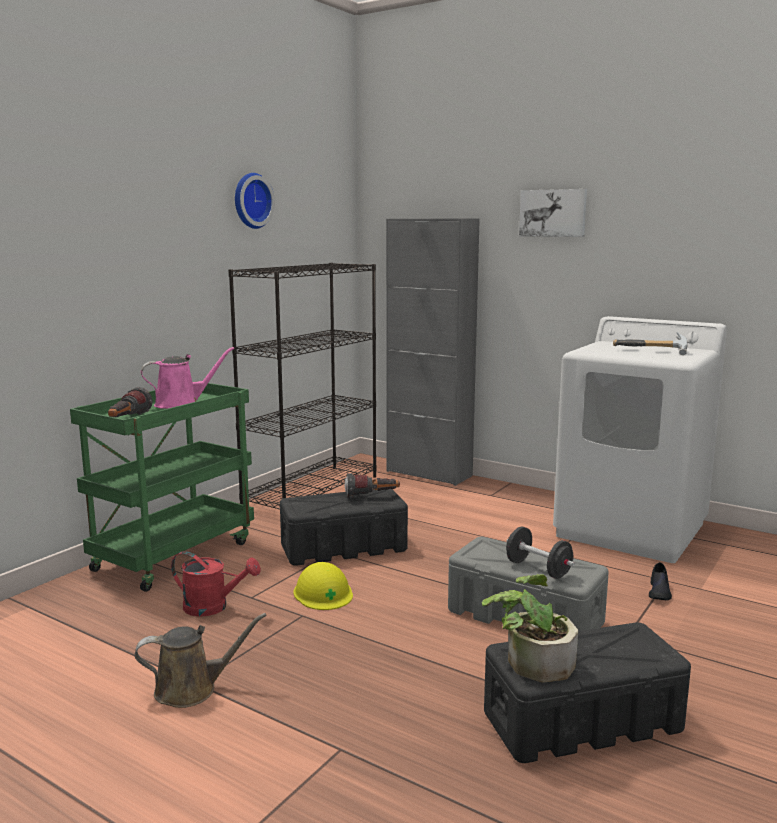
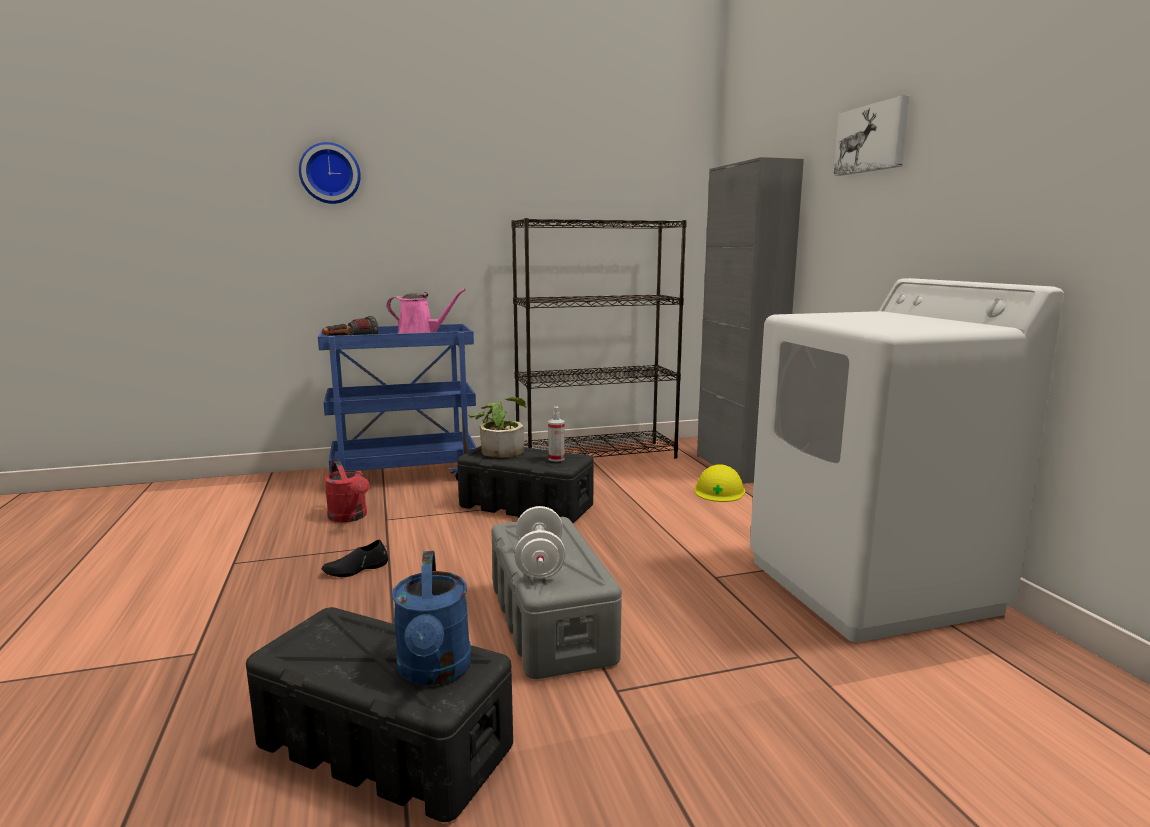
camera: 40 degrees right, 0 degrees up
(174, 554) = (406, 474): green cart -> blue cart
(192, 689) = (222, 566): brown watering can -> none
(250, 201) = (552, 154): wall clock -> wall clock (330, 173)
(323, 593) = (436, 534): yellow hard hat -> yellow hard hat (719, 491)
(372, 496) = (556, 458): flashlight -> spray bottle
(531, 661) = (317, 636): potted plant -> potted plant (500, 449)
(538, 569) = (540, 563): black dumbbell -> white dumbbell
(630, 644) = (434, 671): none -> blue watering can
(652, 351) = (896, 321): hammer -> none
(659, 592) = (760, 664): black shoe -> black shoe (356, 569)

